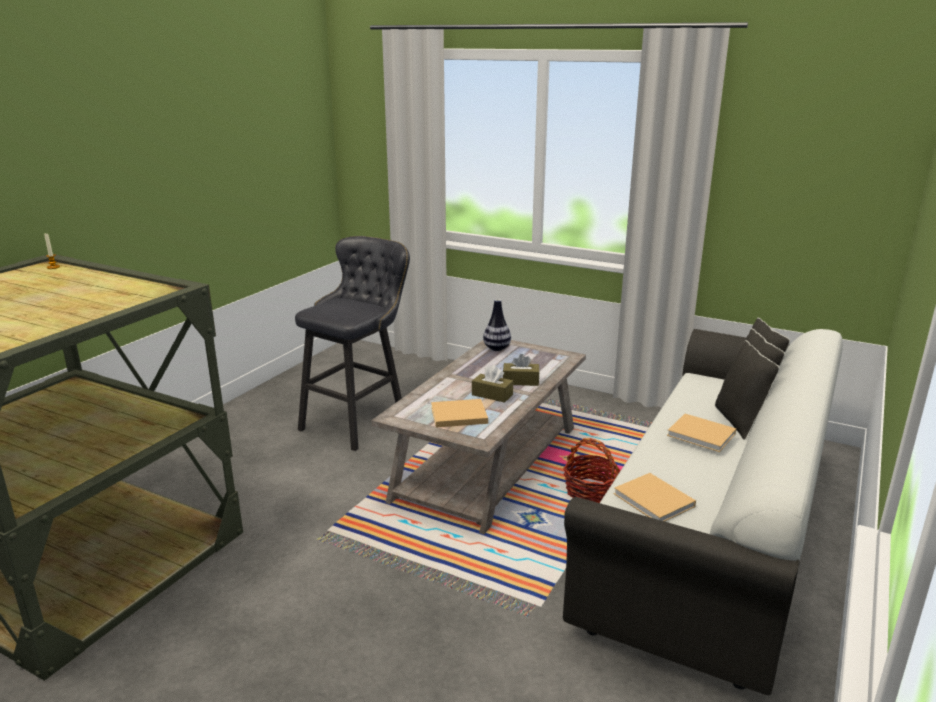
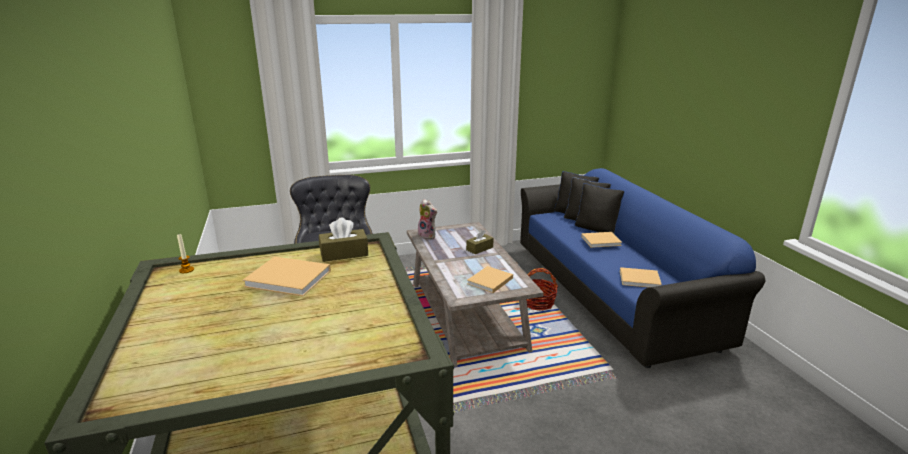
camera: 45 degrees left, 0 degrees up
(70, 292) = (290, 279): none -> beige book
(492, 395) = (482, 262): brown tissue box -> brown tissue box (344, 253)
(496, 348) = (428, 236): vase -> plush toy
(713, 532) = (611, 294): white sofa -> blue sofa

